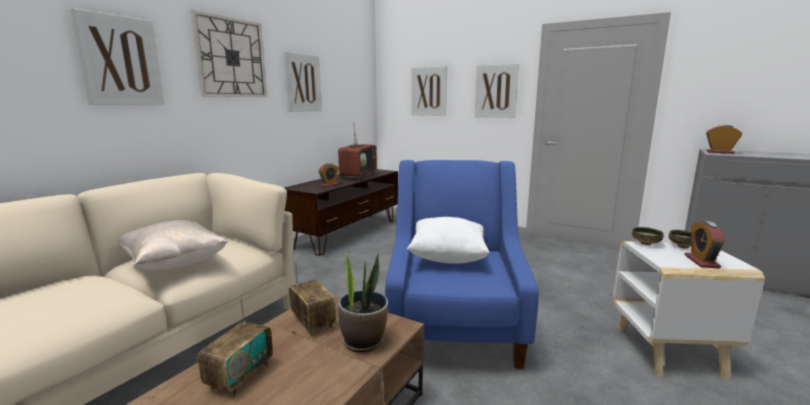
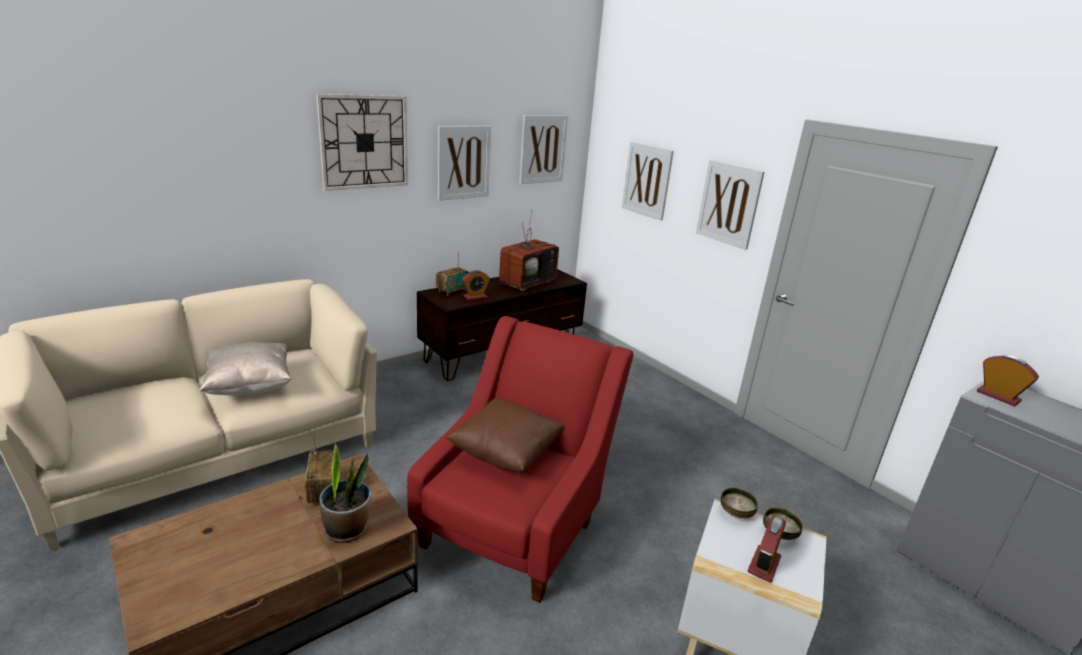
camera: 20 degrees right, 10 degrees up
(121, 61) = (235, 160): picture -> picture (543, 149)
(240, 376) = (229, 529): radio -> radio (452, 291)
(448, 258) = (506, 453): white pillow -> brown pillow
(455, 326) = (515, 525): blue armchair -> red armchair

